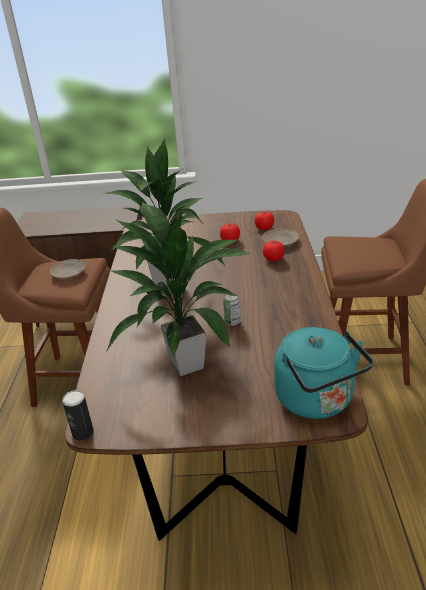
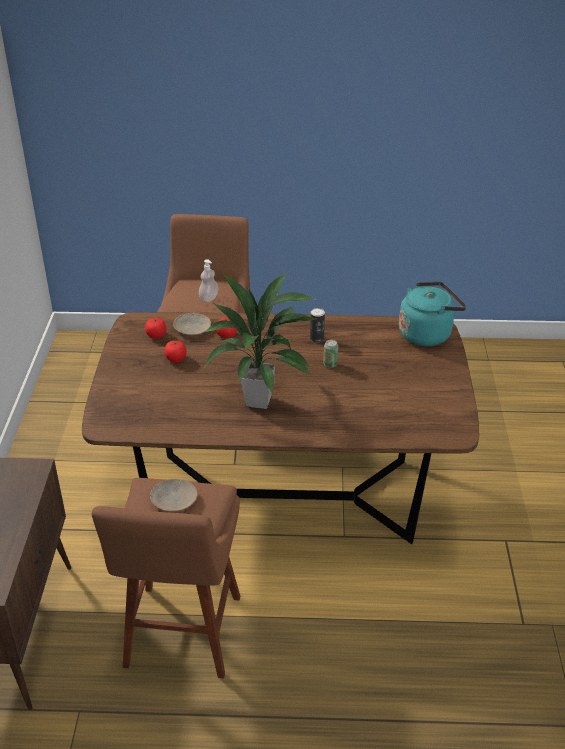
camera: 90 degrees left, 5 degrees up
(83, 433) = (464, 439): can -> can (317, 338)
(187, 363) = (385, 389): potted plant -> none
(359, 254) = (209, 298): none -> soap dispenser

